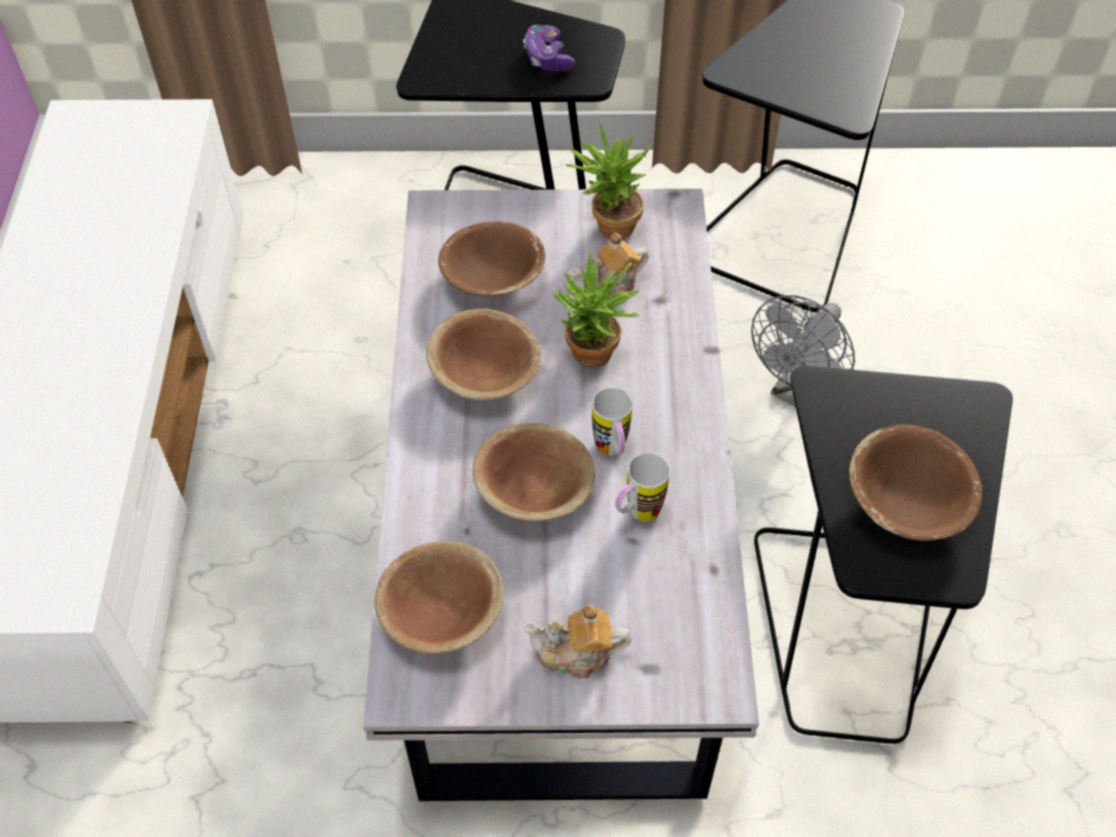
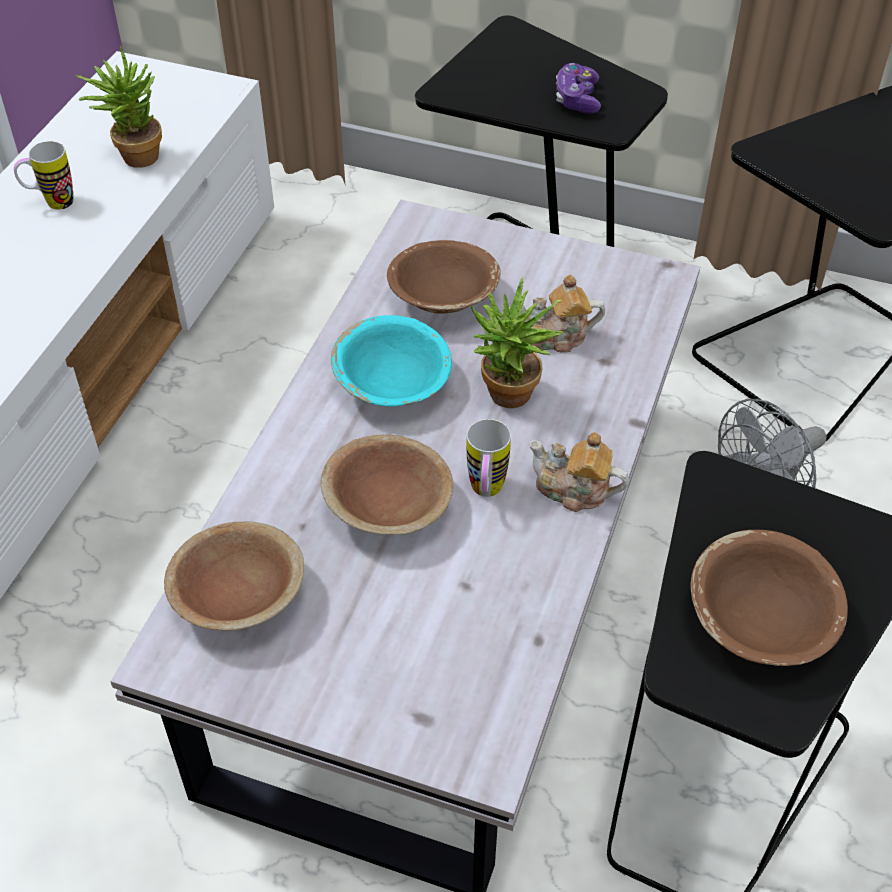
camera: 20 degrees right, 5 degrees down
(485, 373) = (392, 384): brown bowl -> turquoise bowl
(576, 654) = (353, 679): teapot -> teapot (573, 490)
(608, 227) = (583, 279): potted plant -> potted plant (133, 156)
(637, 515) = (482, 562): mug -> mug (51, 204)

